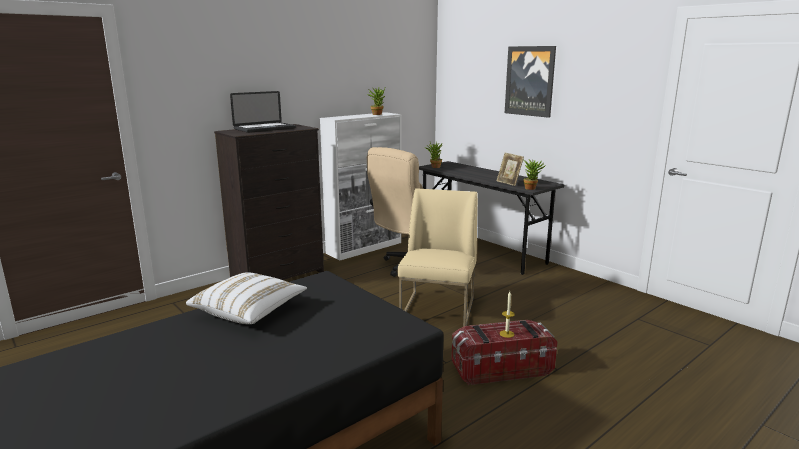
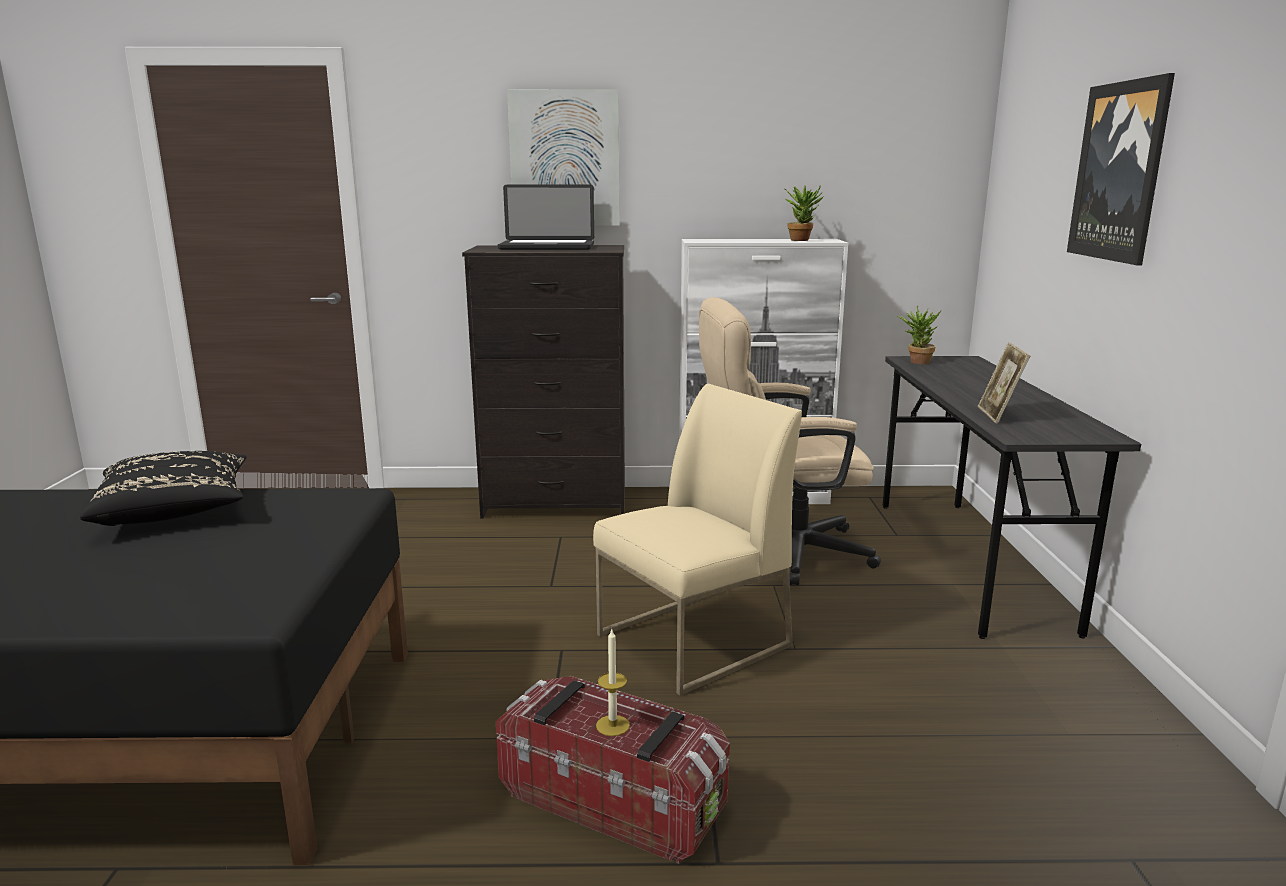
camera: 40 degrees right, 0 degrees up
(249, 311) = (175, 511): white pillow -> black pillow
(257, 76) = (565, 159): none -> picture
(532, 188) = (1025, 435): potted plant -> none

